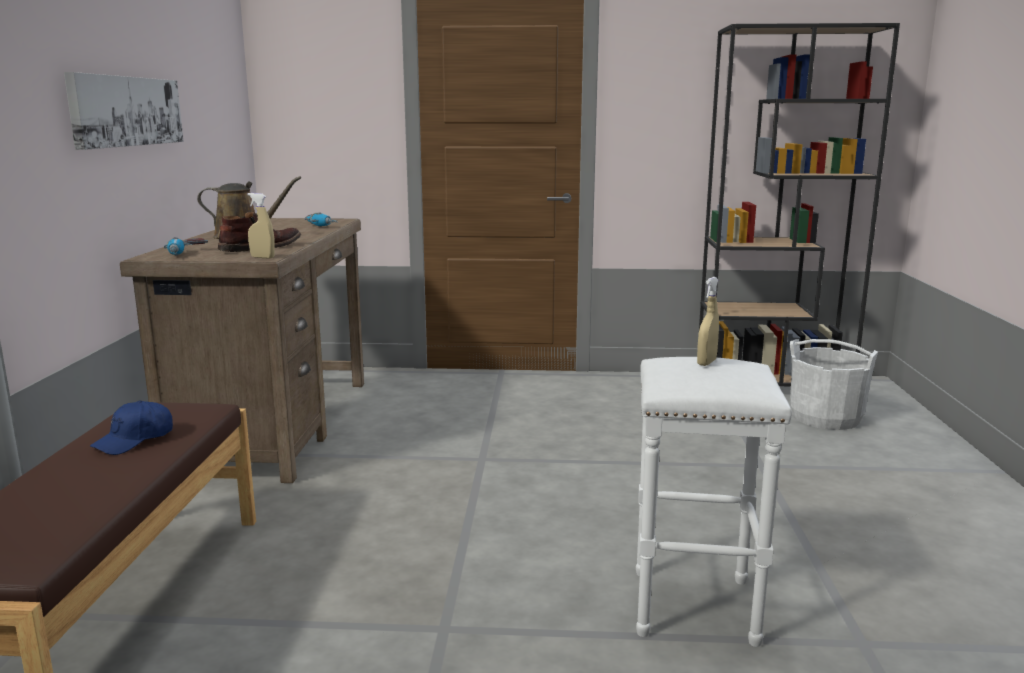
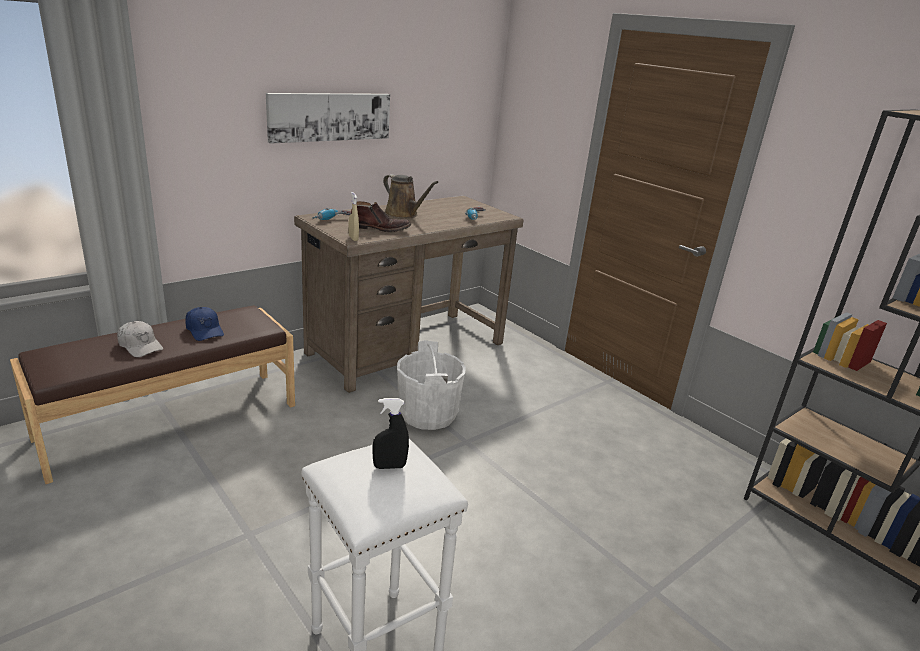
camera: 45 degrees right, 10 degrees up
(82, 485) = (140, 346): none -> white cap
(134, 440) = (204, 330): blue cap -> blue cap turned 120 degrees counterclockwise
(706, 362) = (389, 466): beige spray bottle -> black spray bottle
(825, 418) = (827, 598): white bucket -> white bucket (428, 414)

